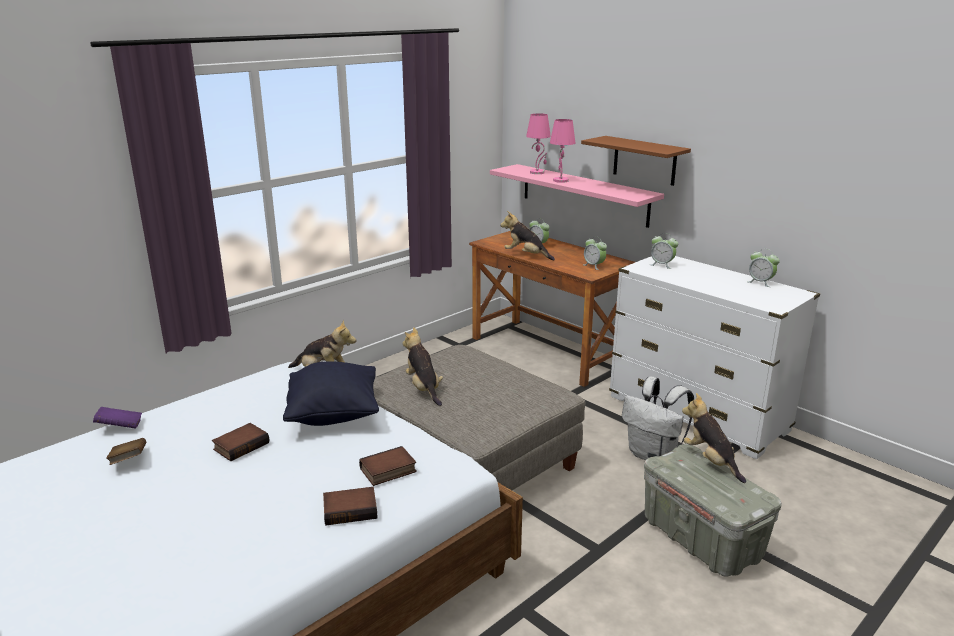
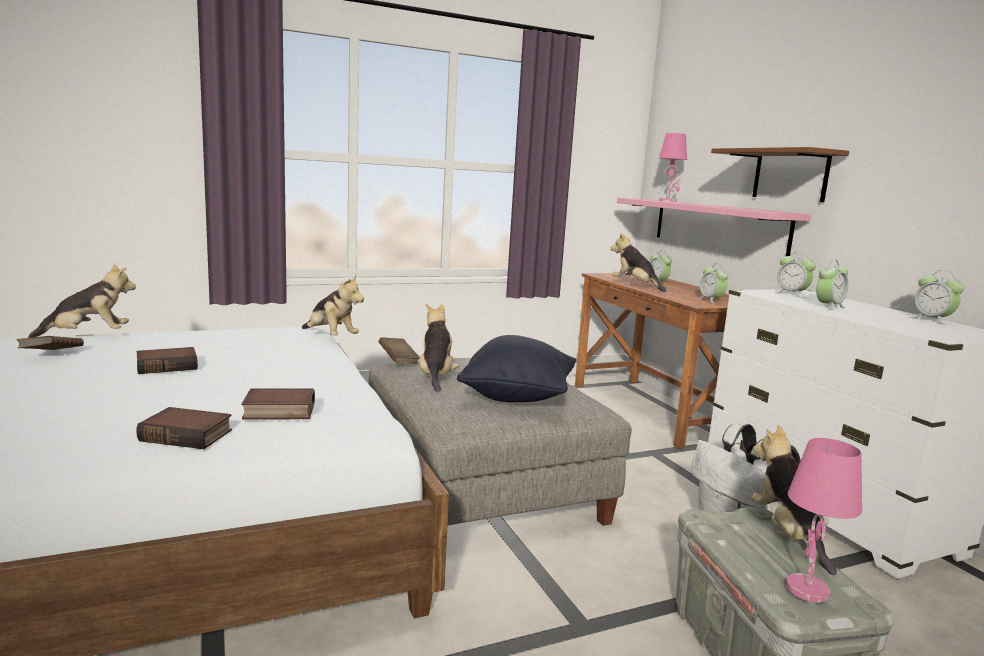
camera: 20 degrees right, 10 degrees down
(120, 427) = (88, 336): purple book -> plush toy
(334, 415) = (294, 363): black pillow -> black pillow (518, 397)
(379, 377) = (398, 361): none -> brown book
(560, 180) = (687, 203): pink table lamp -> pink table lamp (806, 589)
(694, 279) = (828, 307): none -> alarm clock

